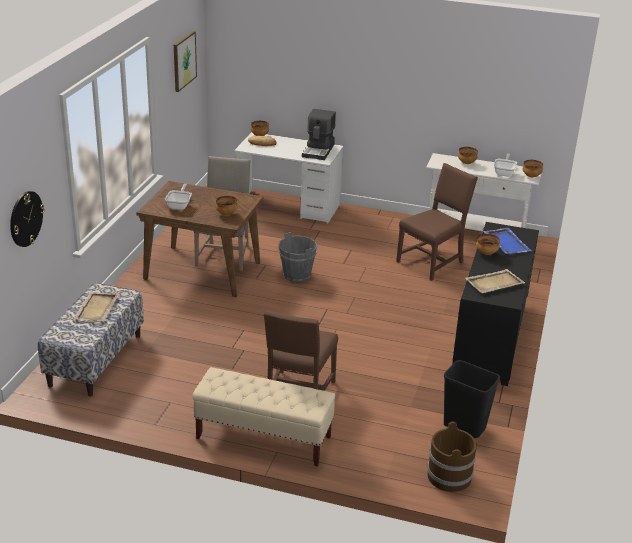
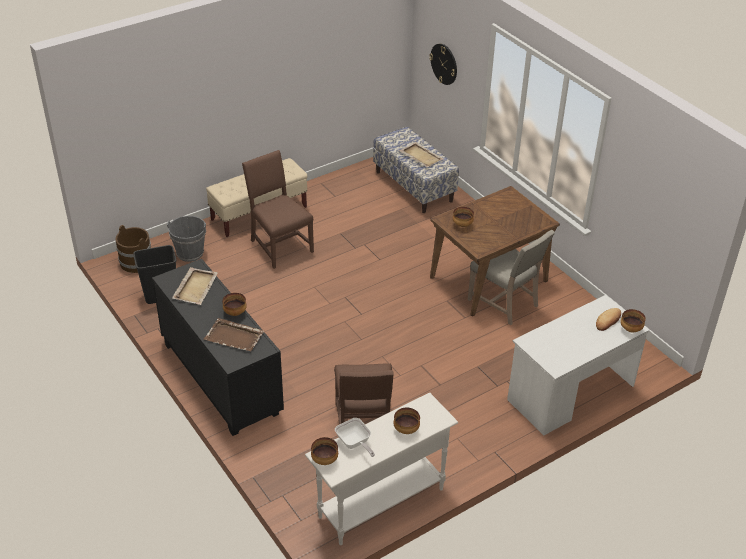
camera: 130 degrees right, 10 degrees up
(180, 205) = (502, 209): frying pan -> none
(184, 61) = (666, 189): picture -> none
(296, 275) = (429, 326): grey bucket -> grey bucket (190, 253)
(319, 150) = (555, 351): coffee machine -> none
(506, 242) = (234, 337): blue tray -> brown tray

